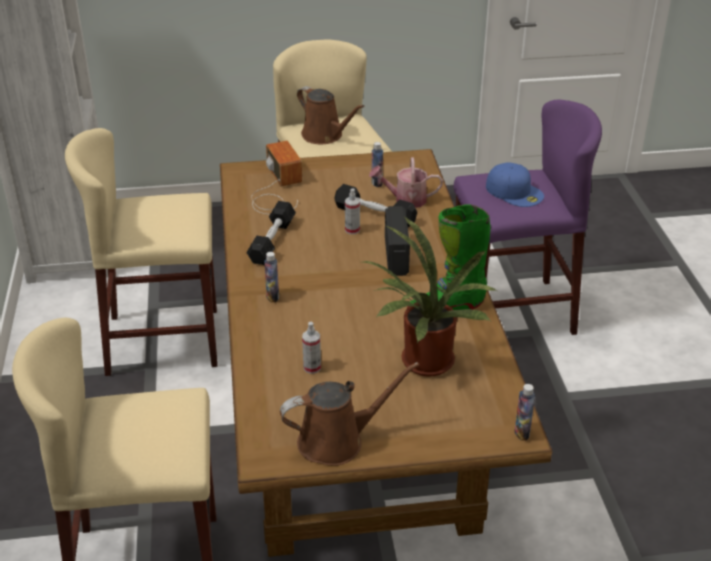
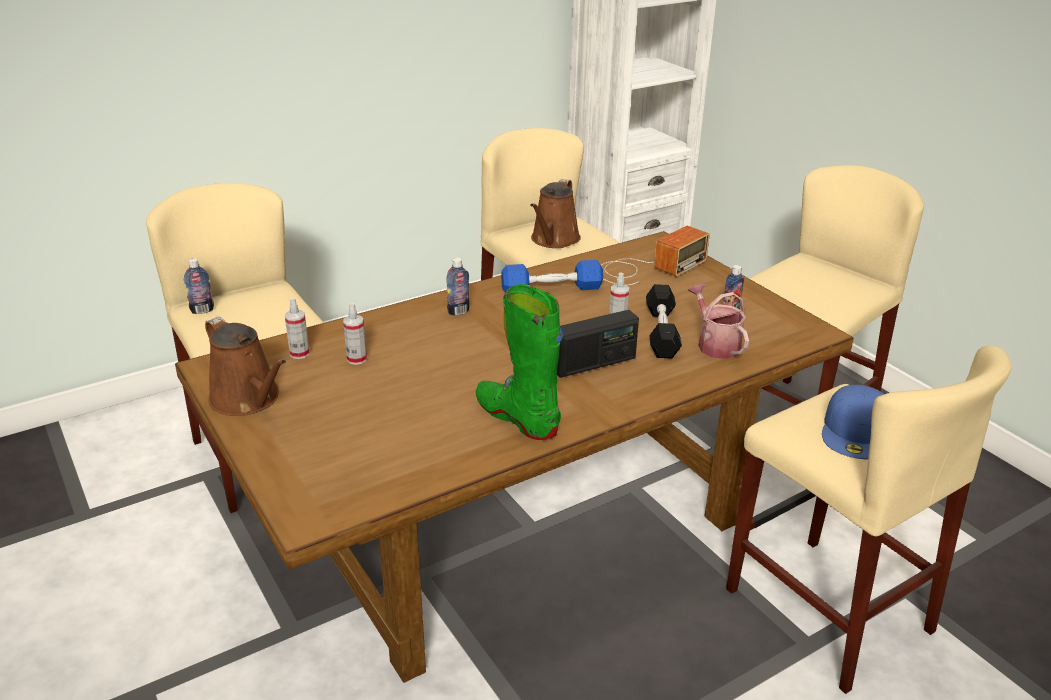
camera: 65 degrees right, 5 degrees down
(272, 241) = (552, 288): black dumbbell -> blue dumbbell
(279, 398) = (299, 353): none -> spray bottle
(325, 136) = (808, 276): brown watering can -> brown watering can (553, 240)
(423, 364) = (400, 424): potted plant -> none
(512, 312) = (827, 610): purple stool -> beige stool
(522, 432) = (309, 522): bottle -> bottle (202, 310)

